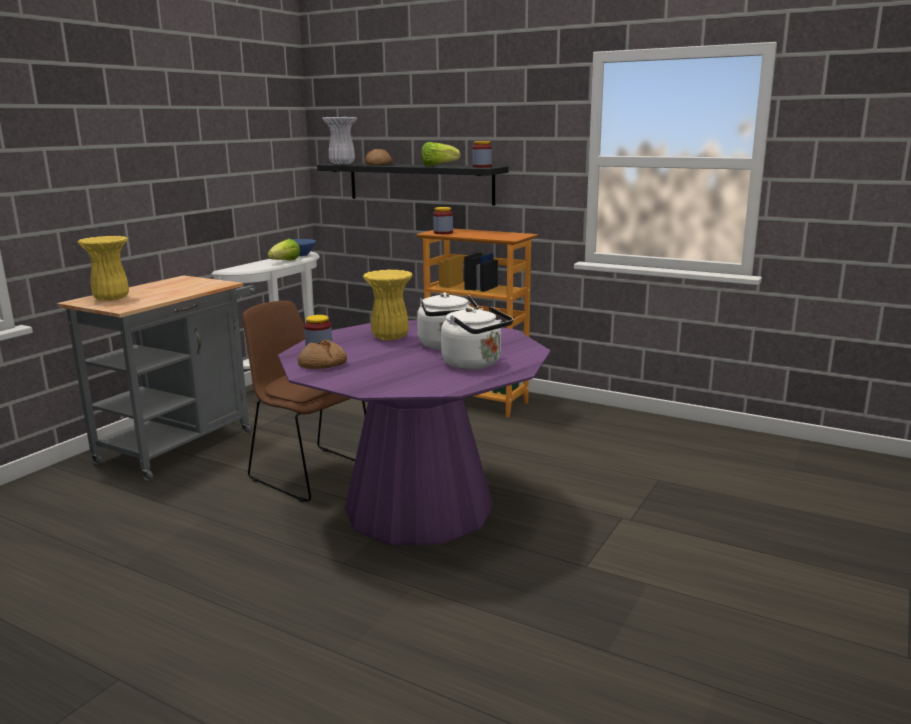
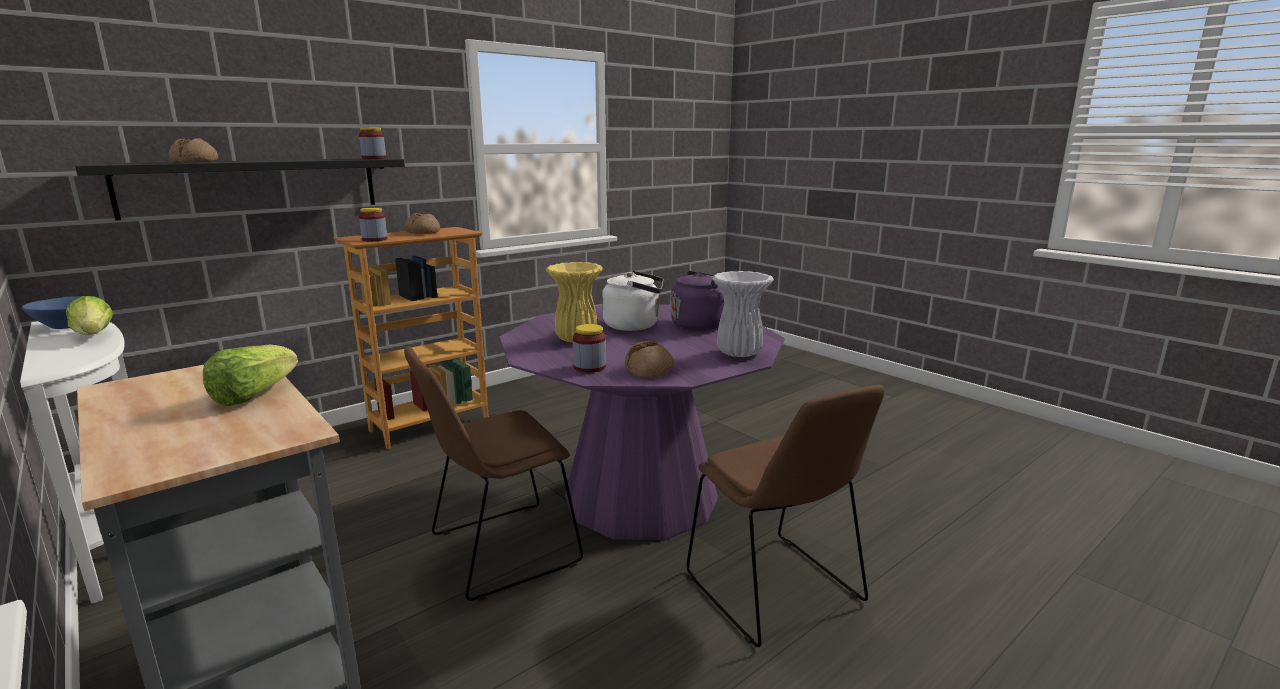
camera: 70 degrees left, 0 degrees up
(112, 299) = (179, 442): yellow vase -> none
(295, 593) = (776, 592): none -> brown chair
(341, 164) = (114, 163): white vase -> white vase (739, 353)
(438, 165) = (307, 159): lettuce -> lettuce (253, 395)
(475, 364) = (701, 325): white kettle -> purple kettle
(492, 233) = (422, 232): none -> bread

